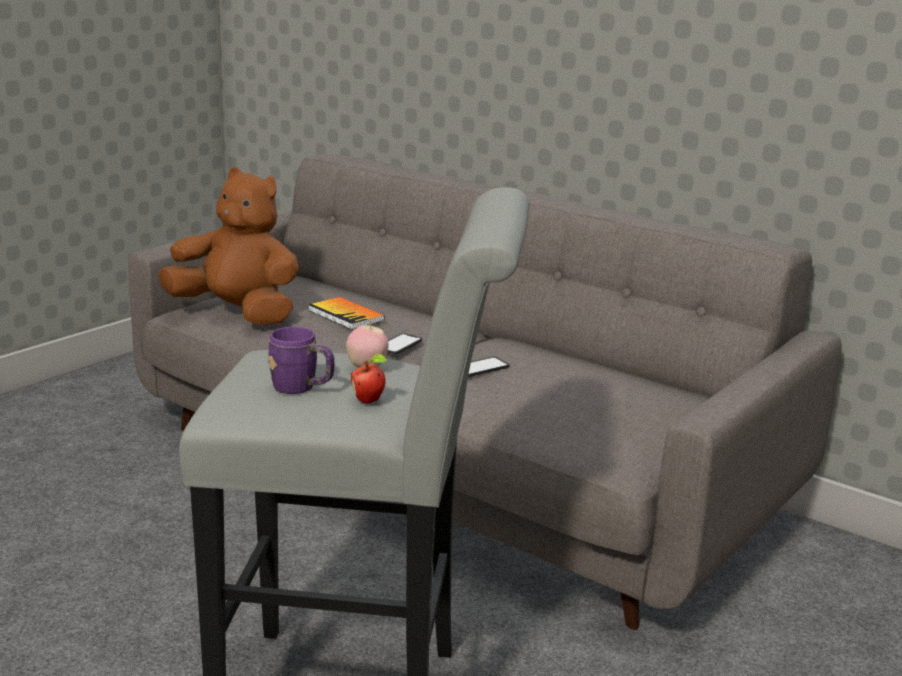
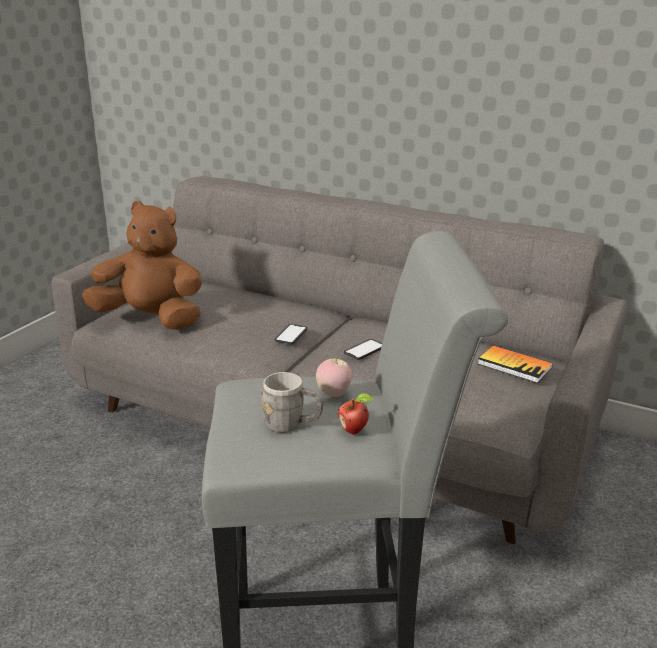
camera: 10 degrees left, 5 degrees up
(302, 389) = (292, 425): purple mug -> grey mug
(346, 315) = (240, 312): book -> book (514, 365)

